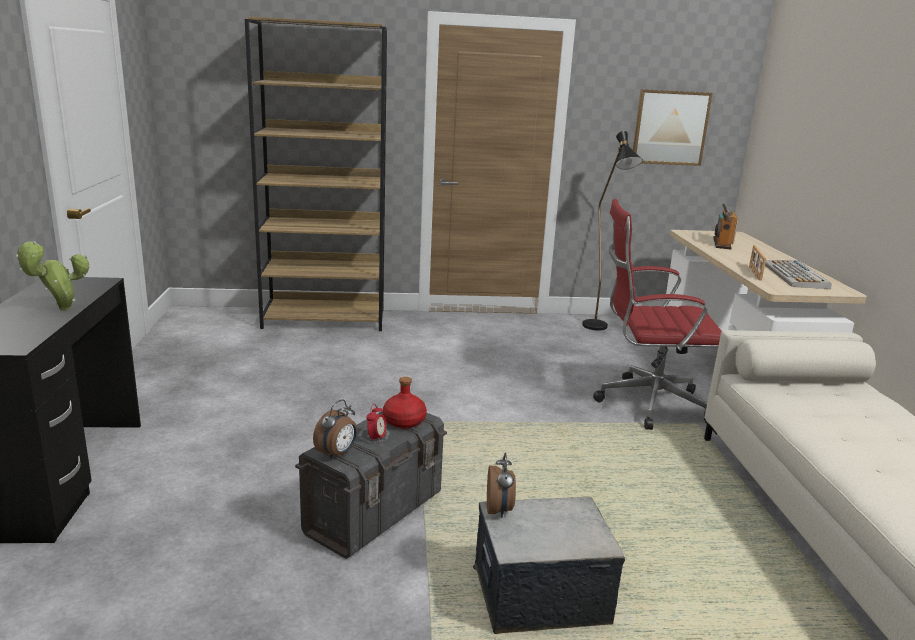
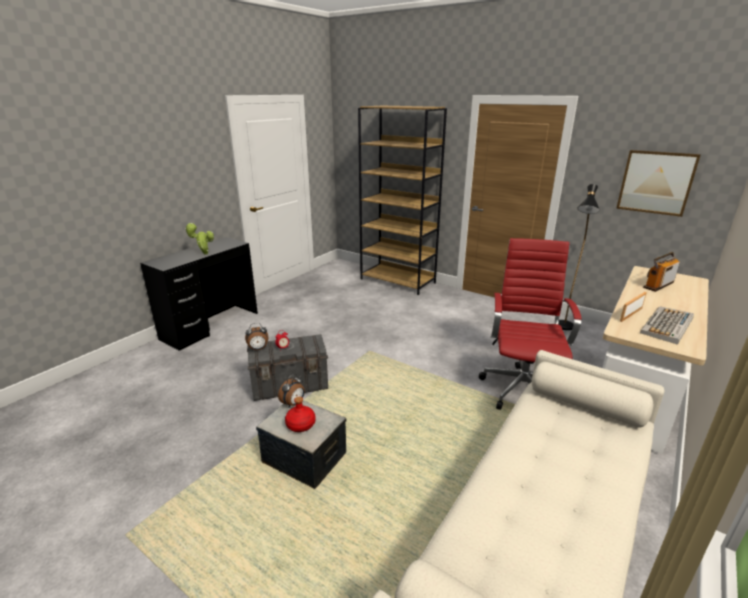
camera: 40 degrees right, 5 degrees up
(404, 421) = (307, 344): red bottle -> red bottle (300, 424)
(646, 404) = (521, 387): red office chair -> red office chair turned 60 degrees clockwise

